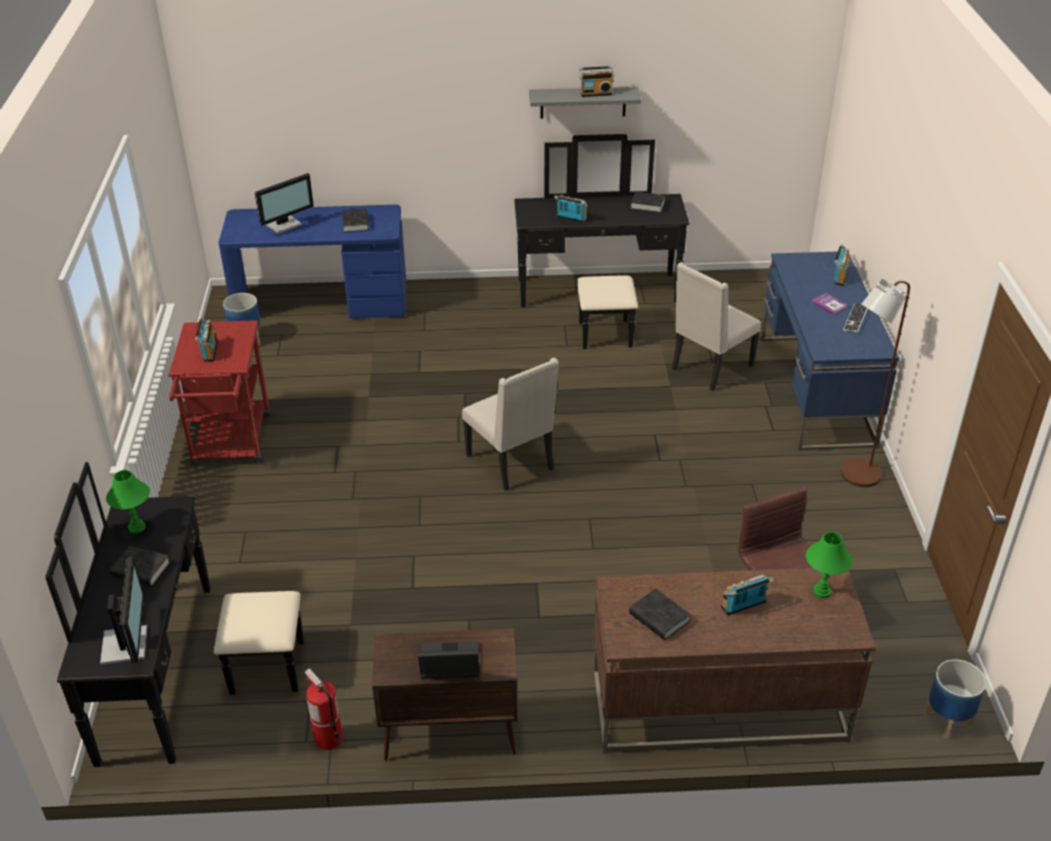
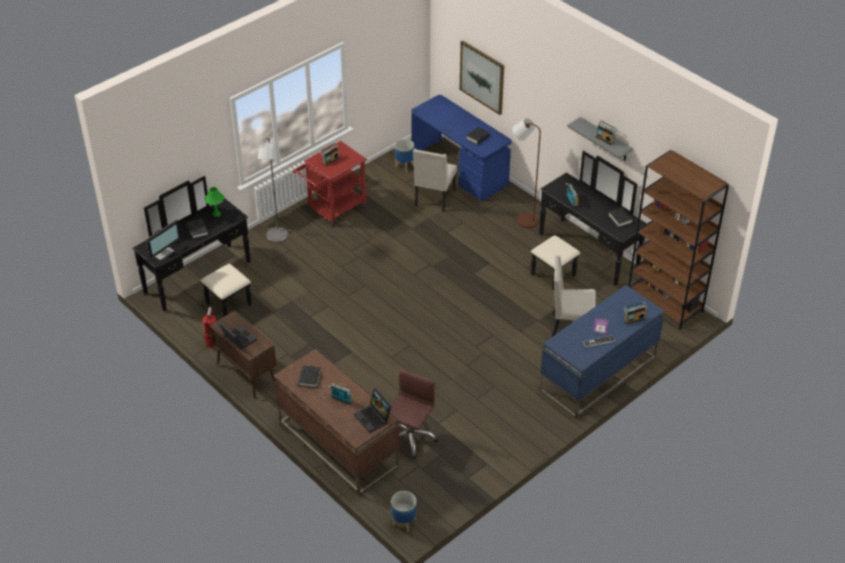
camera: 50 degrees right, 5 degrees up
(203, 532) = (276, 238): none -> grey floor lamp
(284, 224) = (449, 117): monitor -> none
(312, 131) = (482, 77): none -> picture
(512, 463) = (418, 300): beige chair -> beige chair (434, 198)
(746, 284) = (665, 302): none -> brown bookcase
(821, 592) = (374, 418): green table lamp -> laptop
(854, 476) = (542, 420): brown floor lamp -> brown floor lamp (523, 220)

